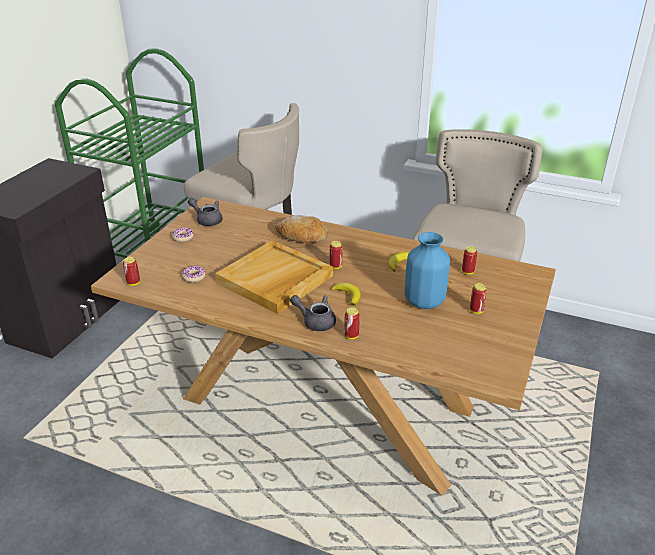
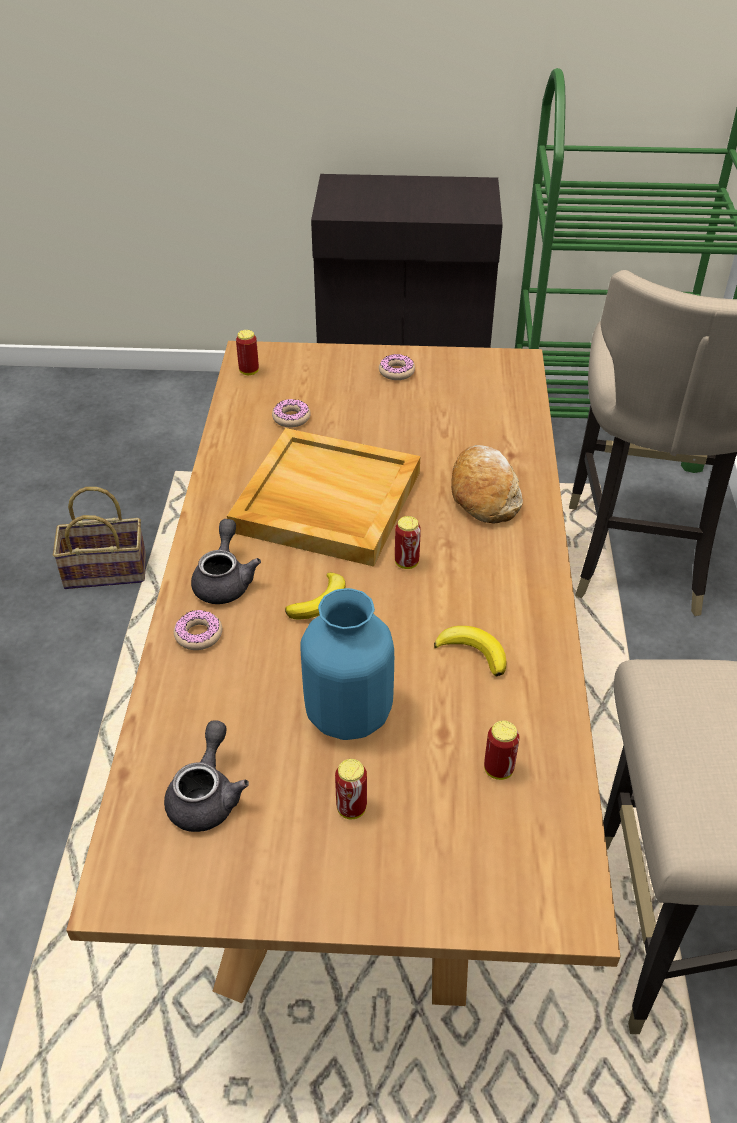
camera: 70 degrees right, 10 degrees up
(95, 494) = (108, 570): none -> basket
(207, 220) = (466, 377): grey teapot -> grey teapot (207, 795)
(351, 336) = (198, 635): can -> donut

